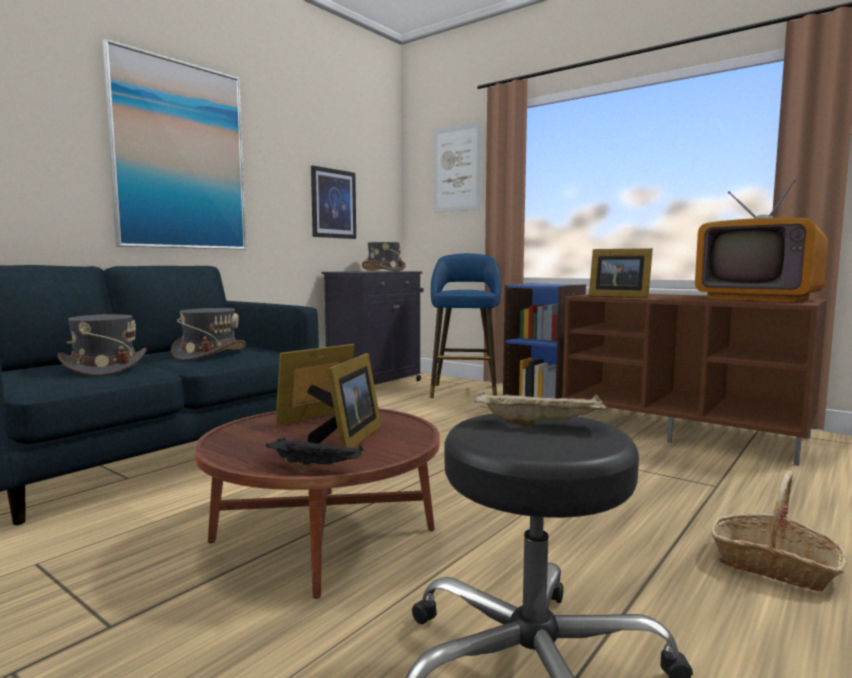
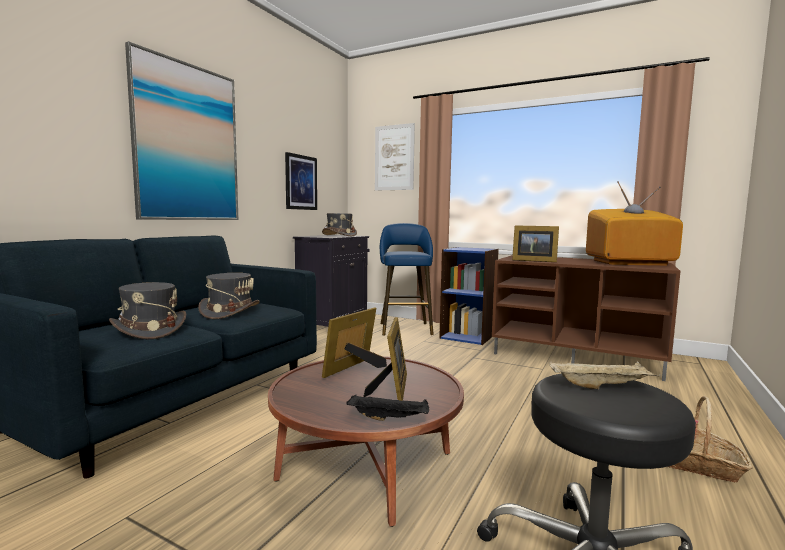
camera: 10 degrees left, 0 degrees up
(757, 299) = (629, 263): television -> television turned 150 degrees clockwise

